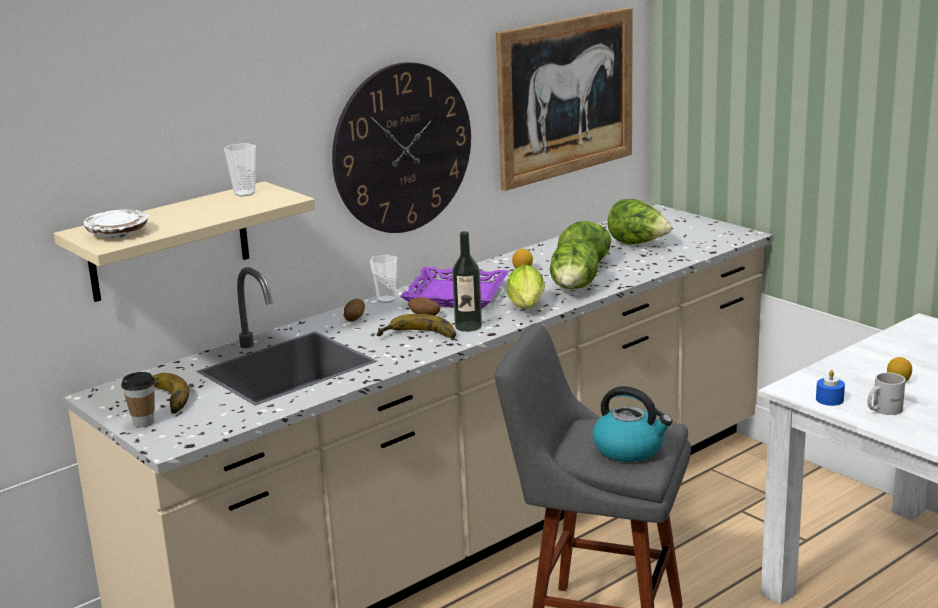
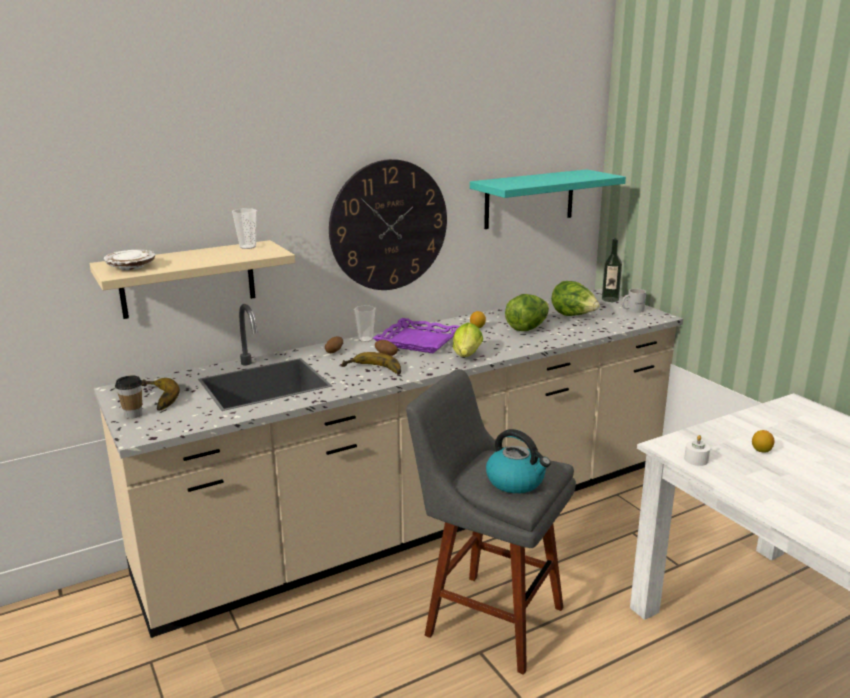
camera: 10 degrees right, 0 degrees up
(468, 326) = (415, 366): bottle -> bottle (610, 299)
(565, 96) = (529, 199): picture -> turquoise shelf
(574, 290) = (509, 346): lettuce -> none
(829, 399) = (696, 460): blue candle -> white candle
(882, 409) = (740, 474): white mug -> white mug (632, 310)

